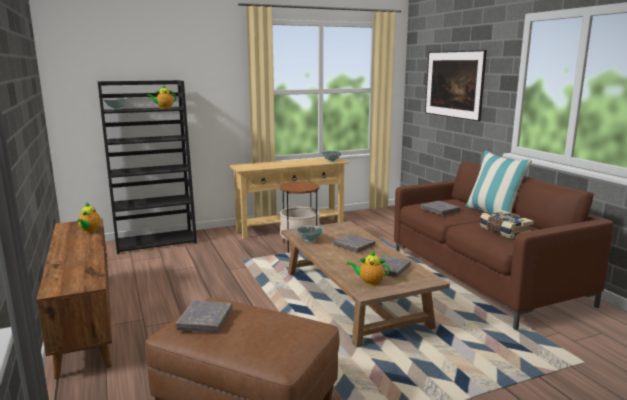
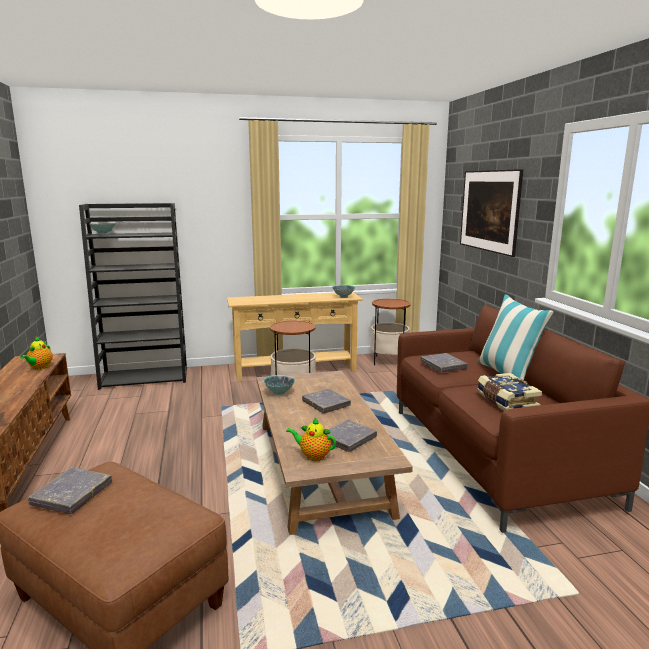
camera: 10 degrees right, 0 degrees up
(164, 108) = (154, 233): teapot -> none
(366, 216) = (389, 361): none -> side table

